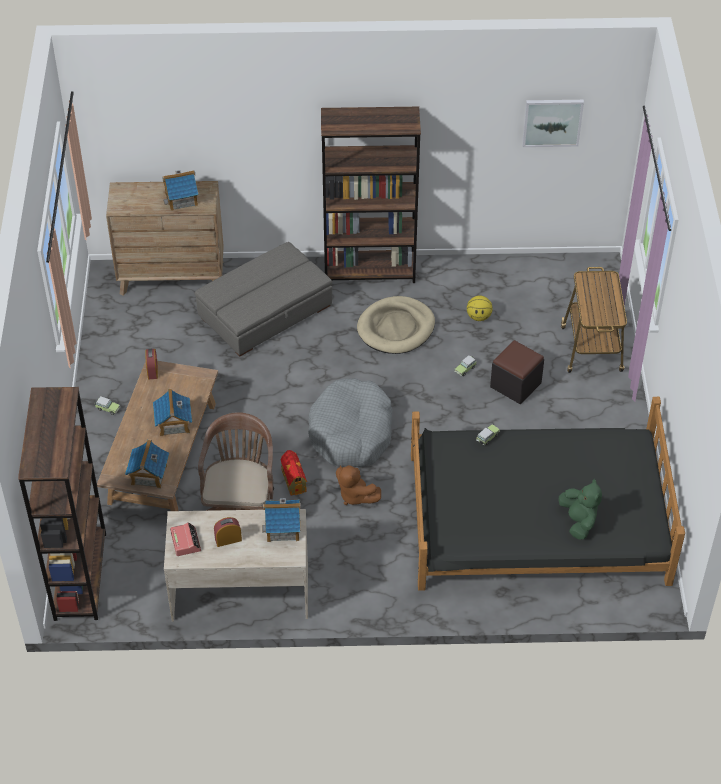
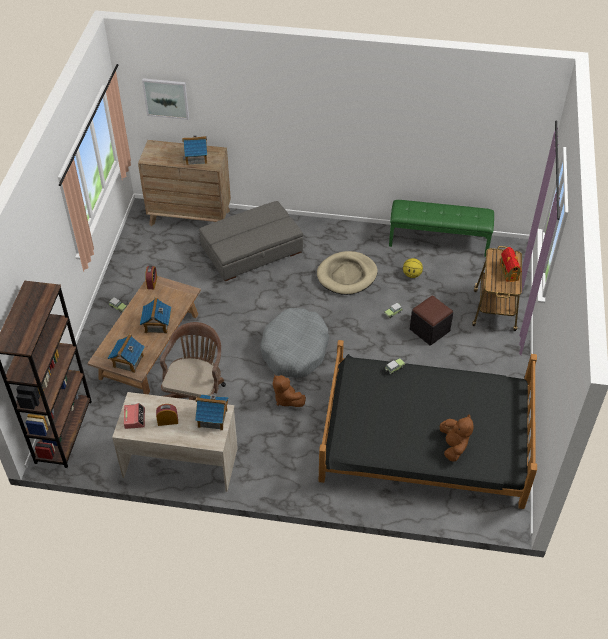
camera: 10 degrees right, 0 degrees up
(293, 480) = (242, 380): toy house -> toy house (509, 271)
(370, 270) = (337, 230): brown bookcase -> none
(504, 268) = (439, 241): none -> green bench
(552, 122) = (485, 129): picture -> picture (166, 98)
(578, 521) = (453, 446): green plush toy -> brown plush toy

